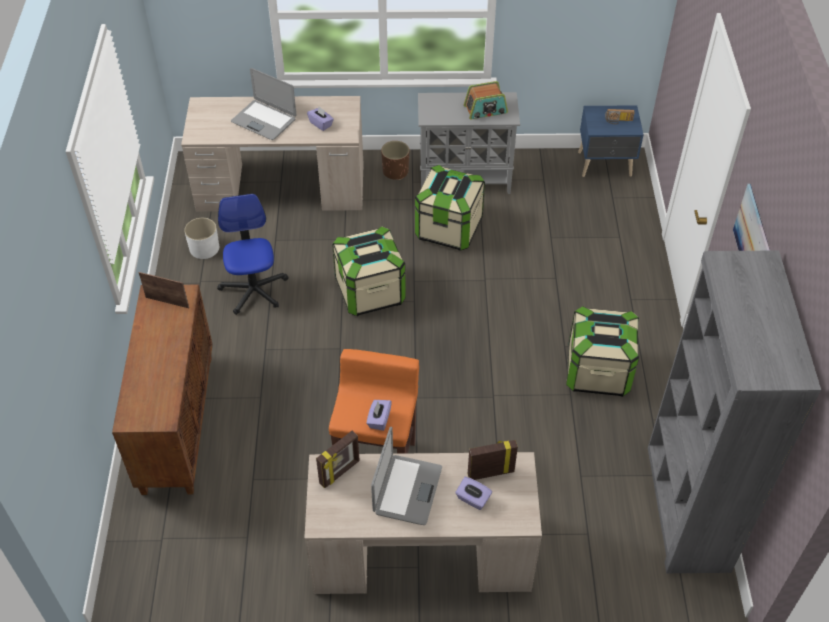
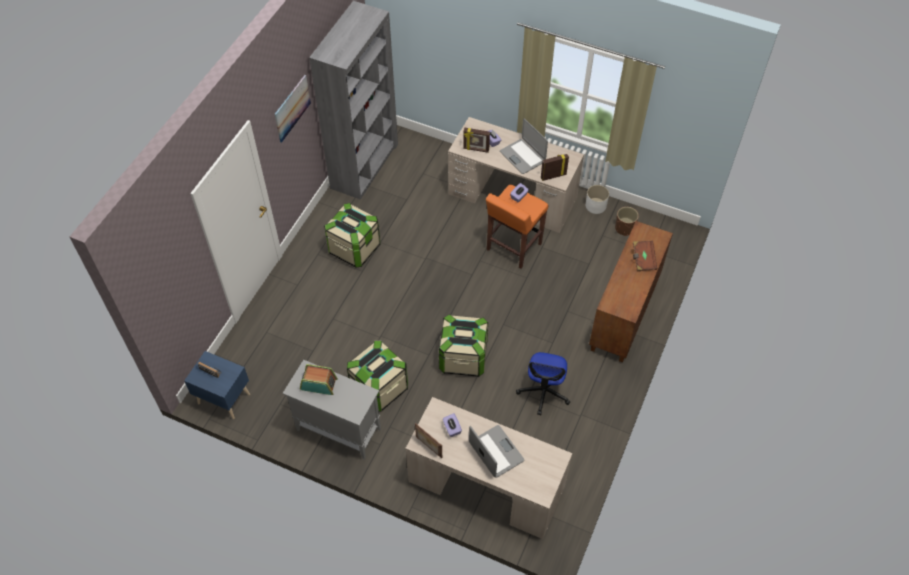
camera: 155 degrees left, 5 degrees up
(150, 372) = (643, 259): none -> brown book
(167, 302) = (620, 303): picture frame -> picture frame (428, 447)
(204, 248) = (568, 445): white planter -> white planter (596, 206)
(395, 171) = (387, 461): brown planter -> brown planter (624, 228)
(407, 490) = (522, 156): laptop -> laptop turned 75 degrees counterclockwise

